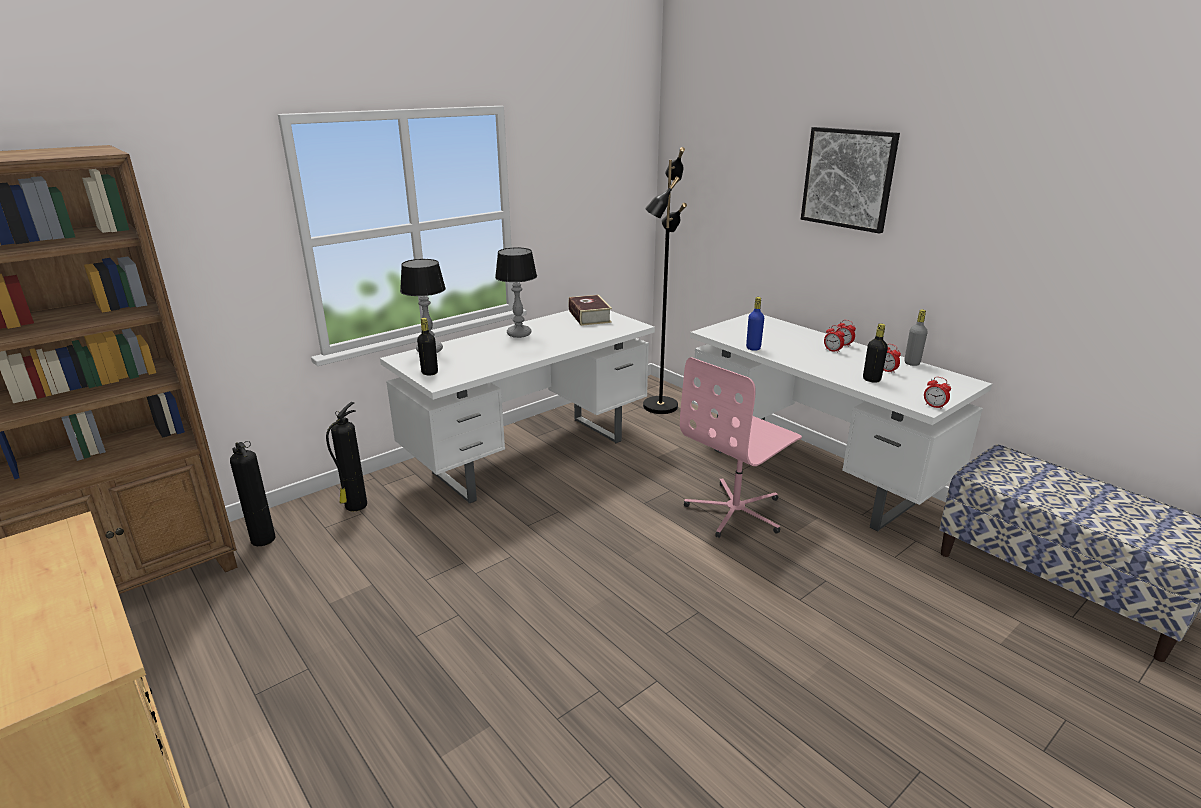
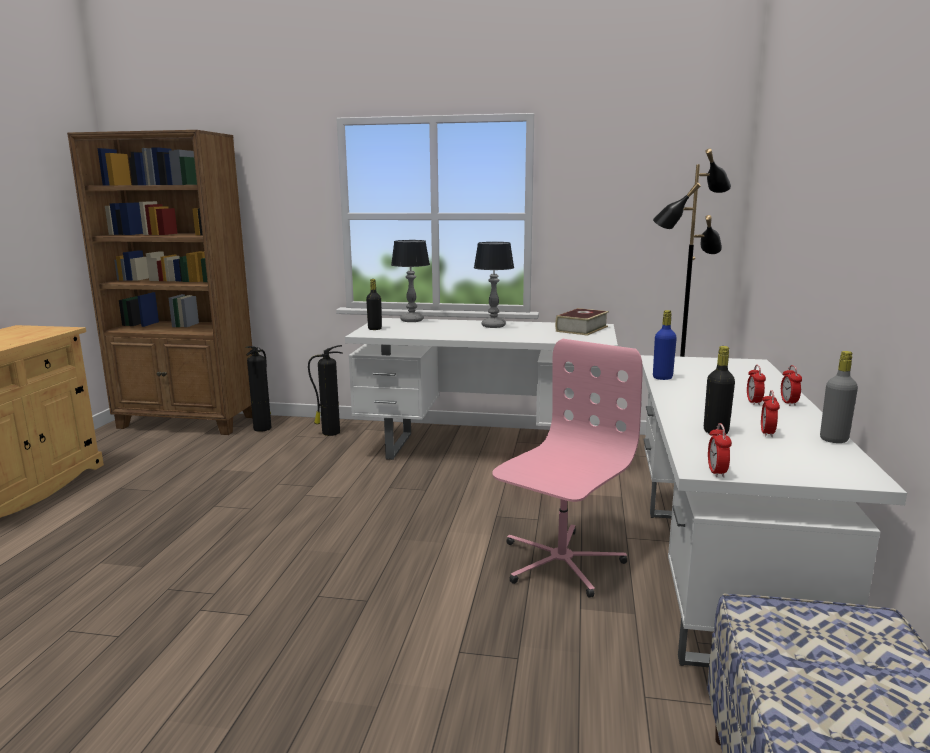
camera: 50 degrees right, 10 degrees down
(736, 511) = (560, 562): pink office chair -> pink office chair turned 120 degrees clockwise
(848, 178) = (836, 164): picture -> none

